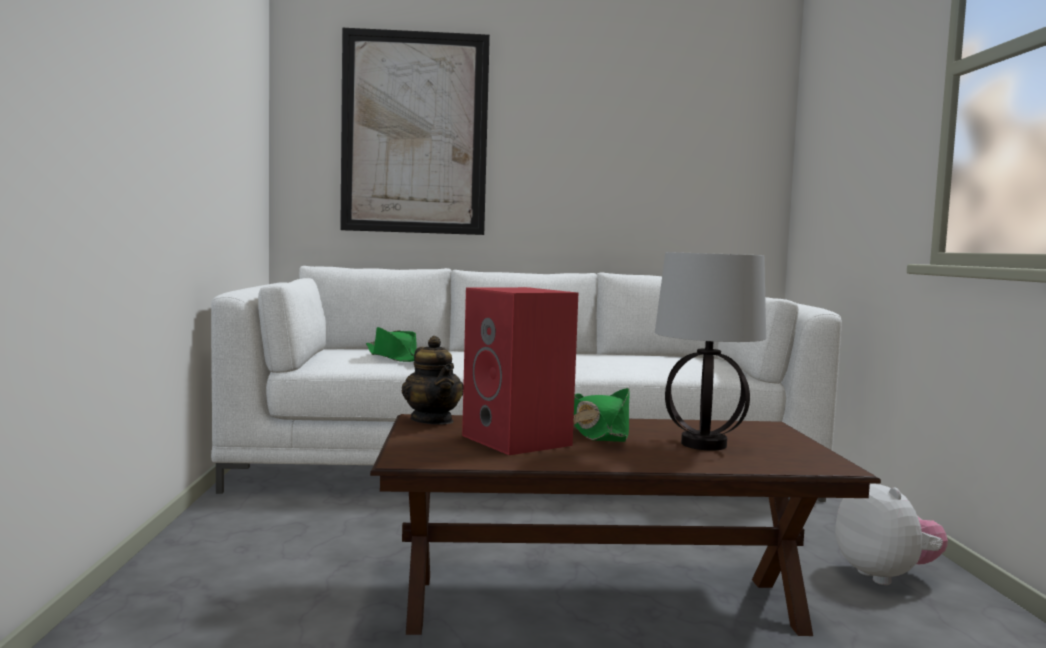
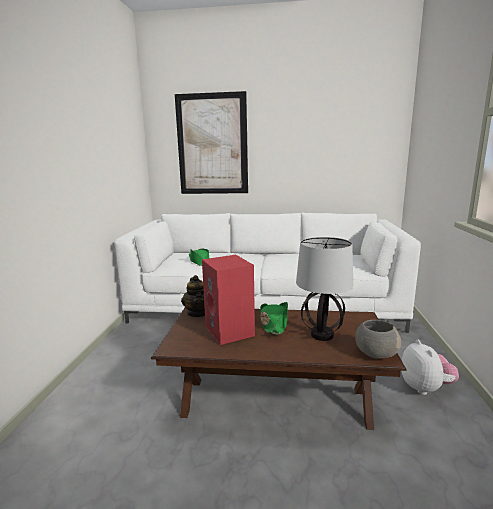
camera: 10 degrees right, 10 degrees up
(816, 462) = (375, 353): none -> grey bowl

